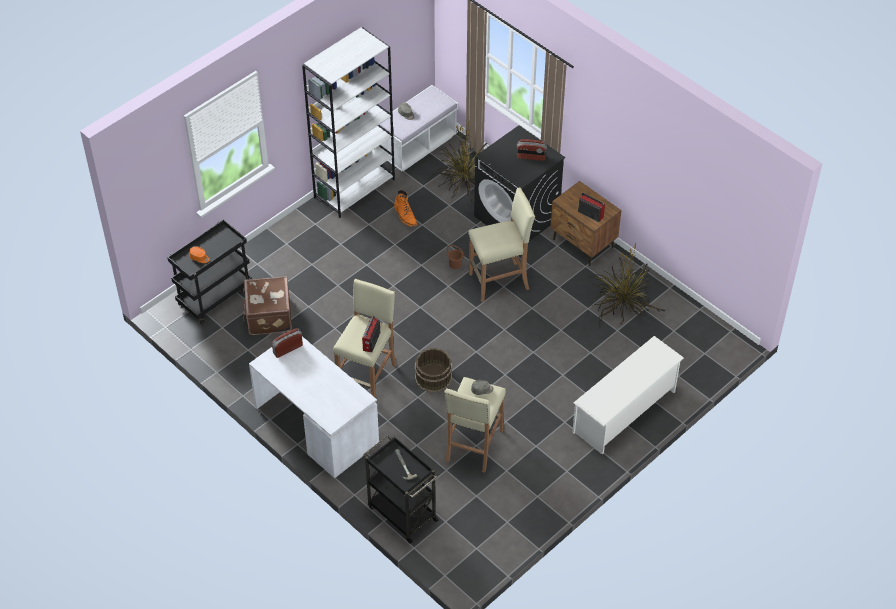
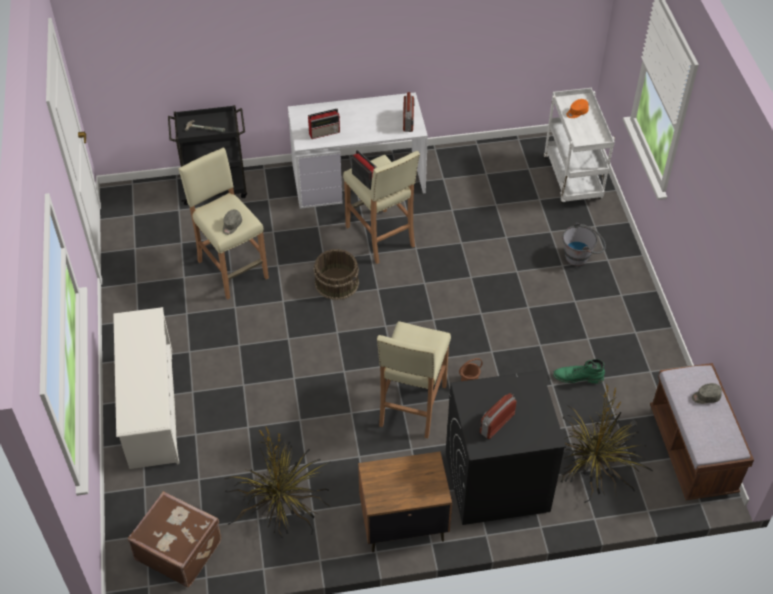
camera: 125 degrees right, 0 degrees up
(214, 296) = (573, 179): black cart -> white cart
(268, 316) = (516, 203): brown suitcase -> brown suitcase (179, 549)
(294, 258) = (581, 256): none -> grey bucket
(354, 188) = (655, 354): white bookcase -> none
(405, 215) = (578, 377): orange boot -> green boot
(417, 146) = (692, 451): white bench -> brown bench
(590, 214) = (388, 476): radio -> radio (325, 132)

